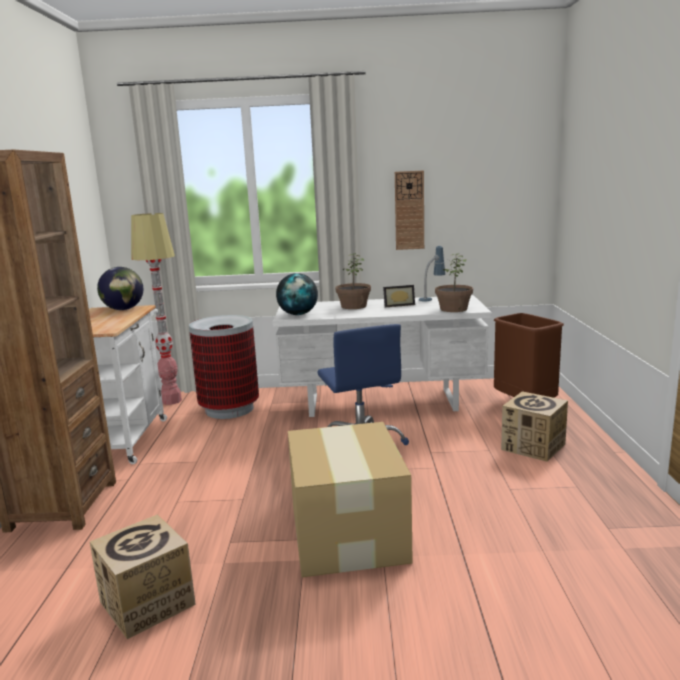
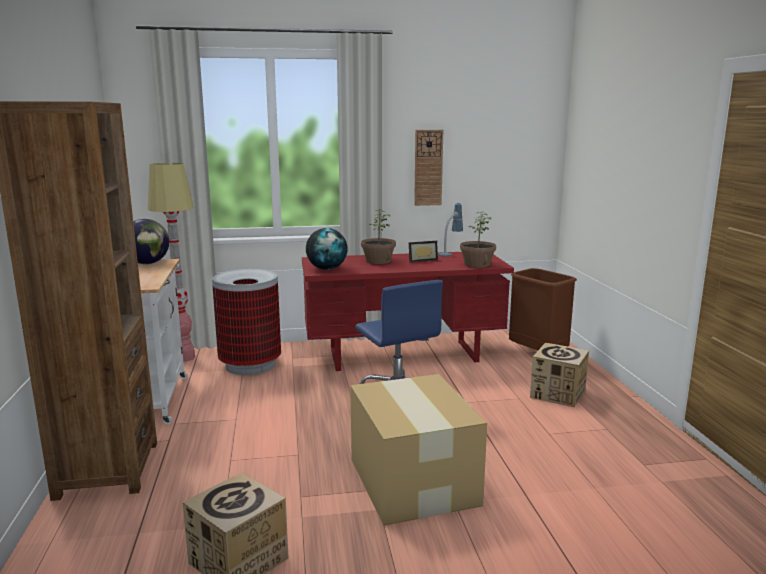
camera: 10 degrees left, 0 degrees up
(382, 402) = (404, 355): white desk -> red desk

